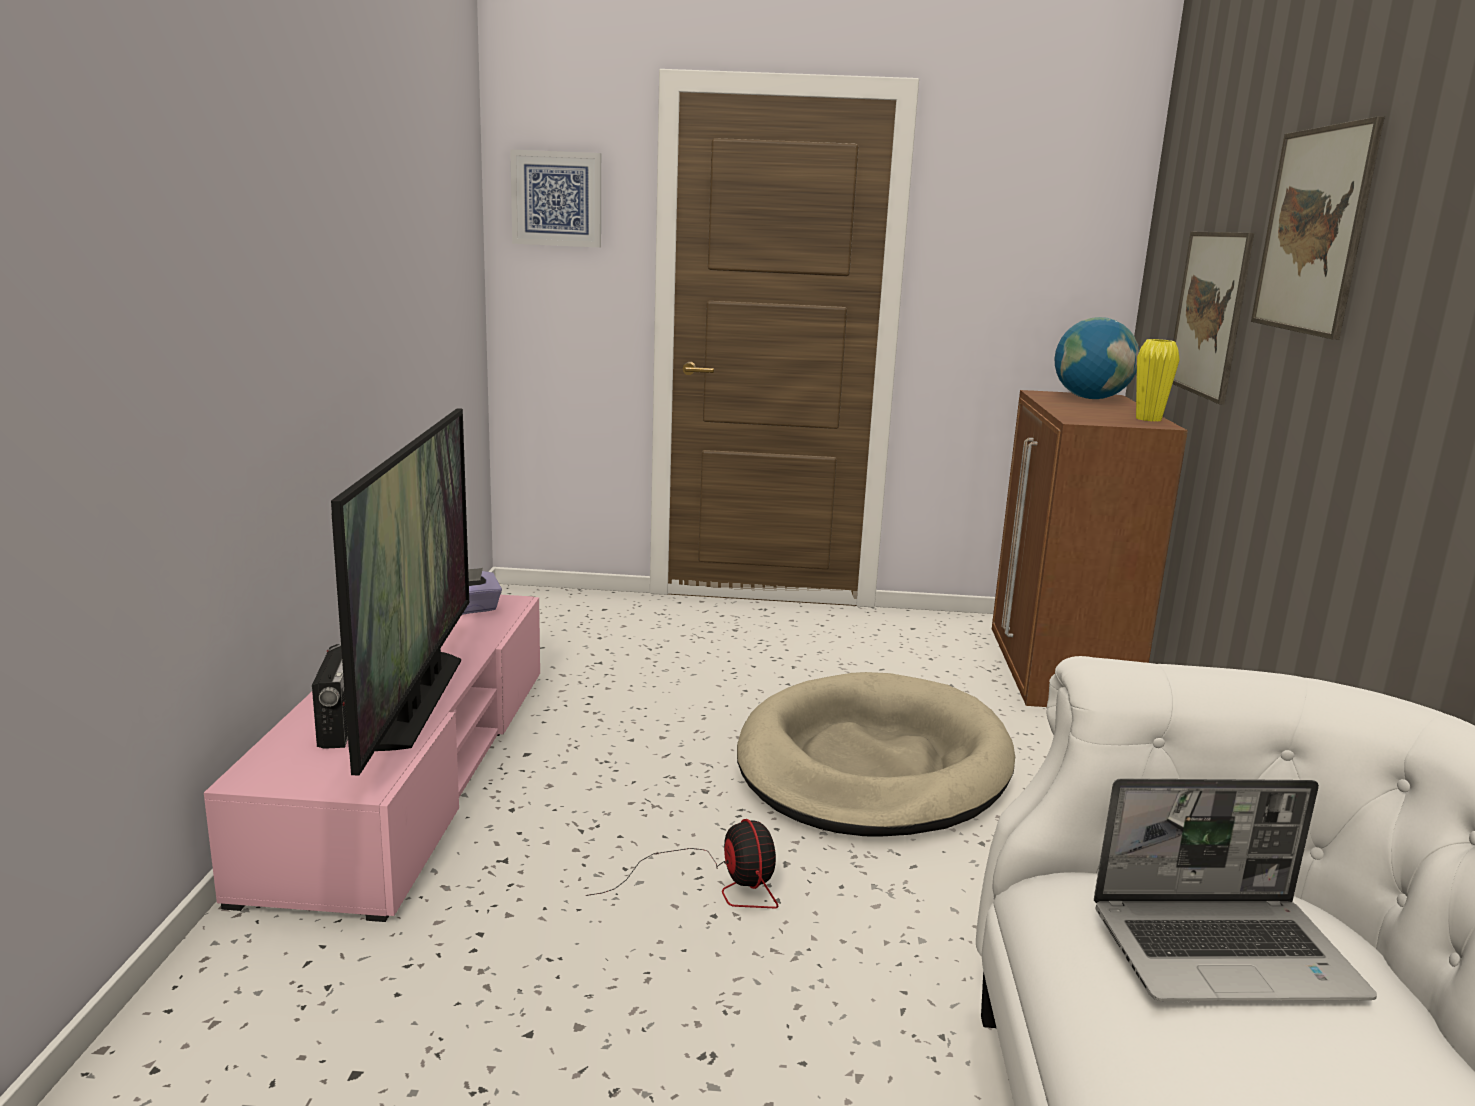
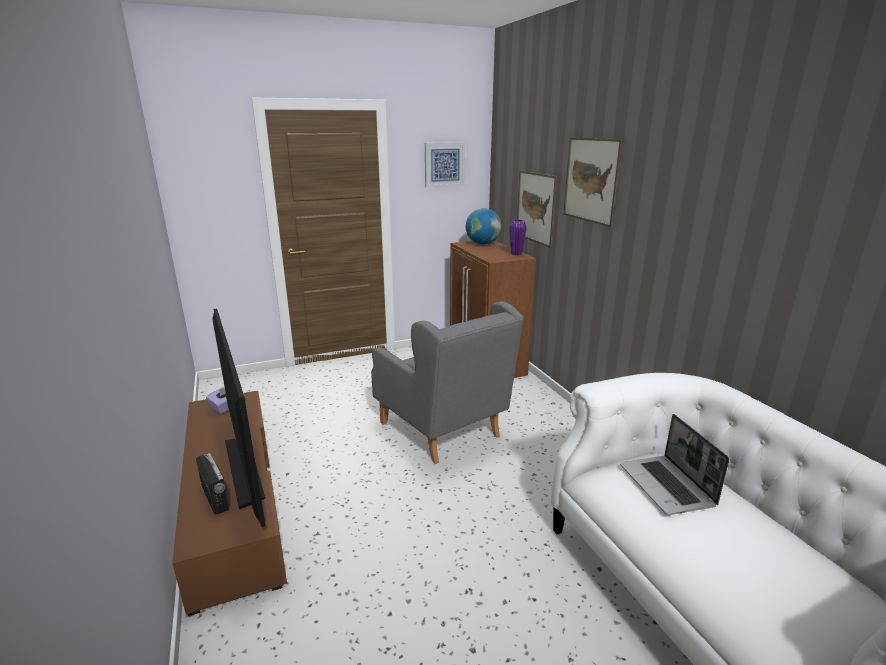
camera: 25 degrees left, 5 degrees up
(412, 770) = (234, 502): pink tv stand -> brown tv stand
(557, 199) = (202, 171): picture -> picture (444, 164)
(715, 885) = (419, 511): fan -> none
(873, 765) = (445, 430): beige dog bed -> grey armchair
(1148, 419) = (516, 254): yellow vase -> purple vase
(1226, 952) = (667, 486): laptop -> laptop turned 105 degrees clockwise

